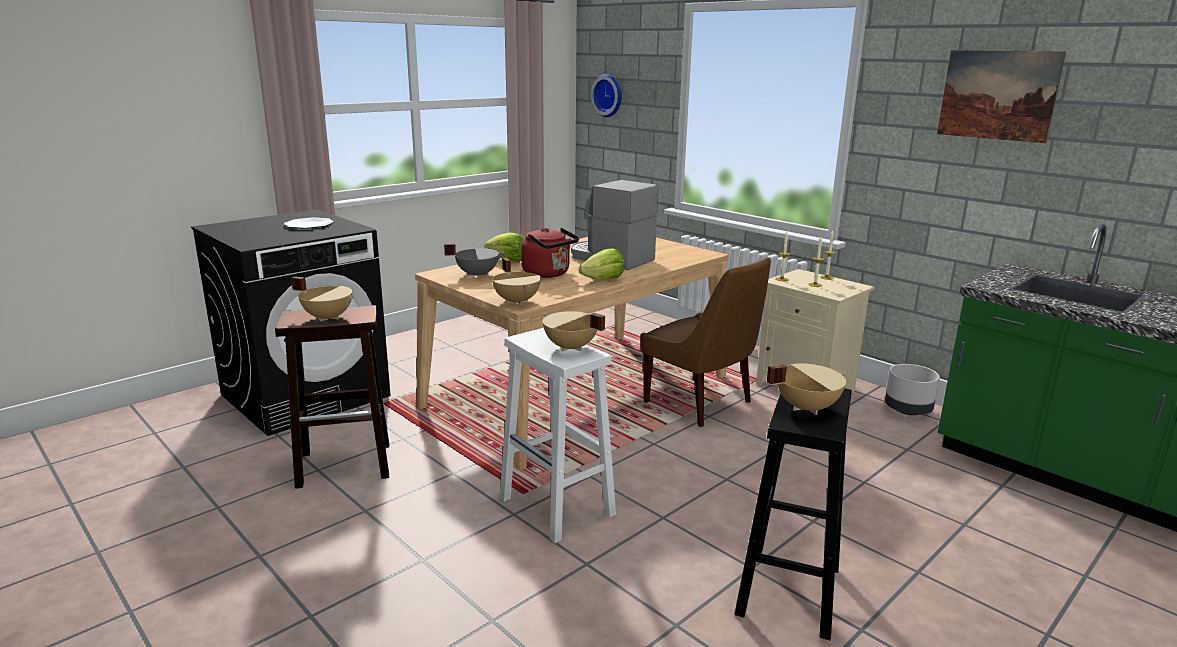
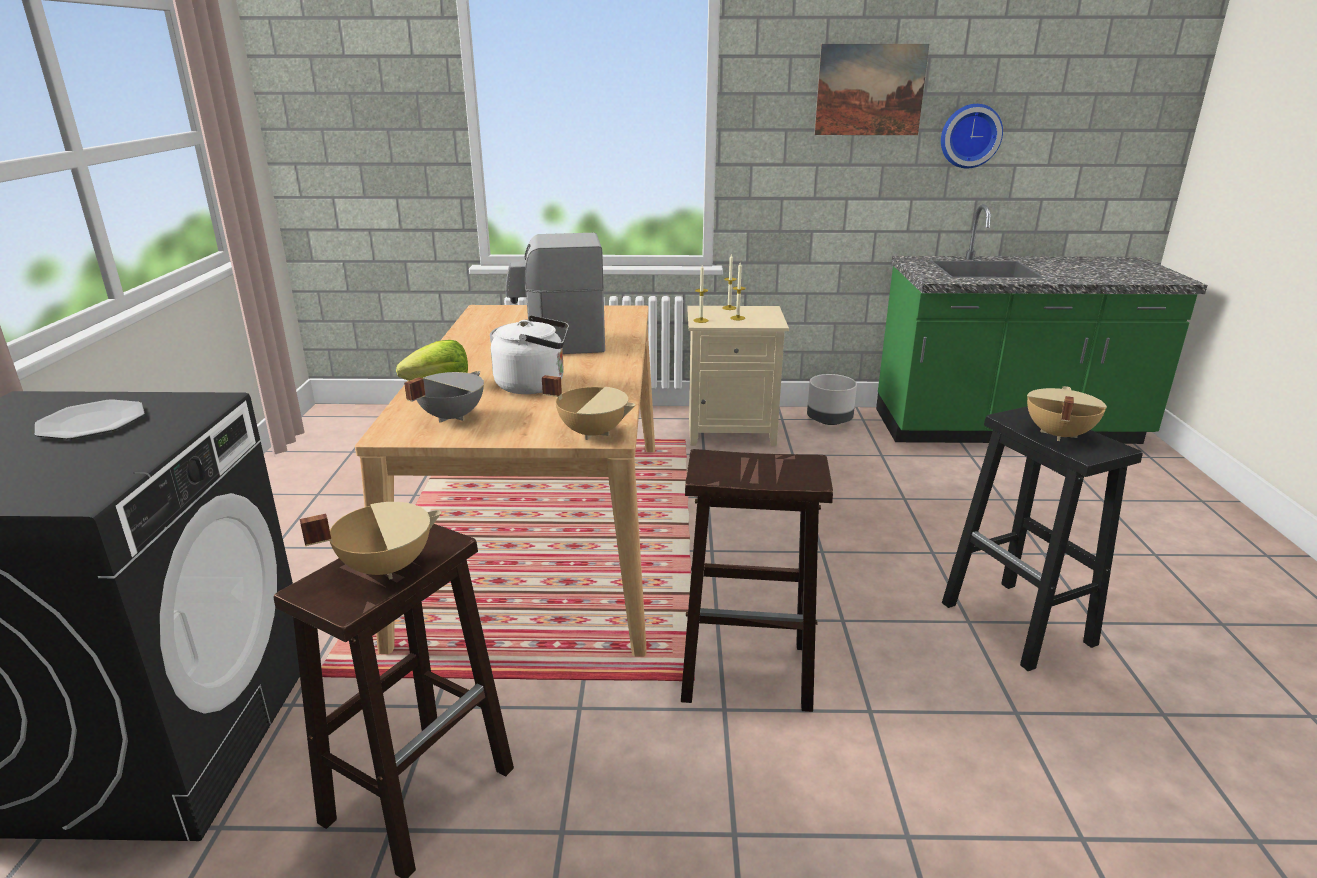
camera: 45 degrees left, 5 degrees up
(548, 274) = (535, 385): red kettle -> white kettle
(558, 507) = (749, 671): white stool -> brown stool
(570, 348) = (775, 464): beige cooking pot -> none
(603, 280) = (610, 372): lettuce -> none
(609, 95) = (332, 118): wall clock -> wall clock (969, 136)
(701, 403) = (680, 487): brown chair -> none

